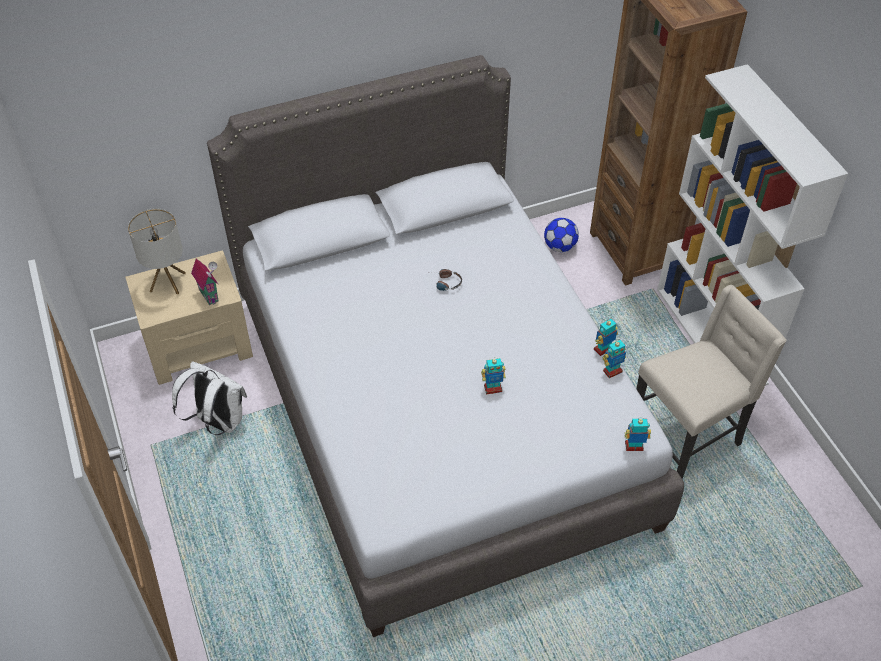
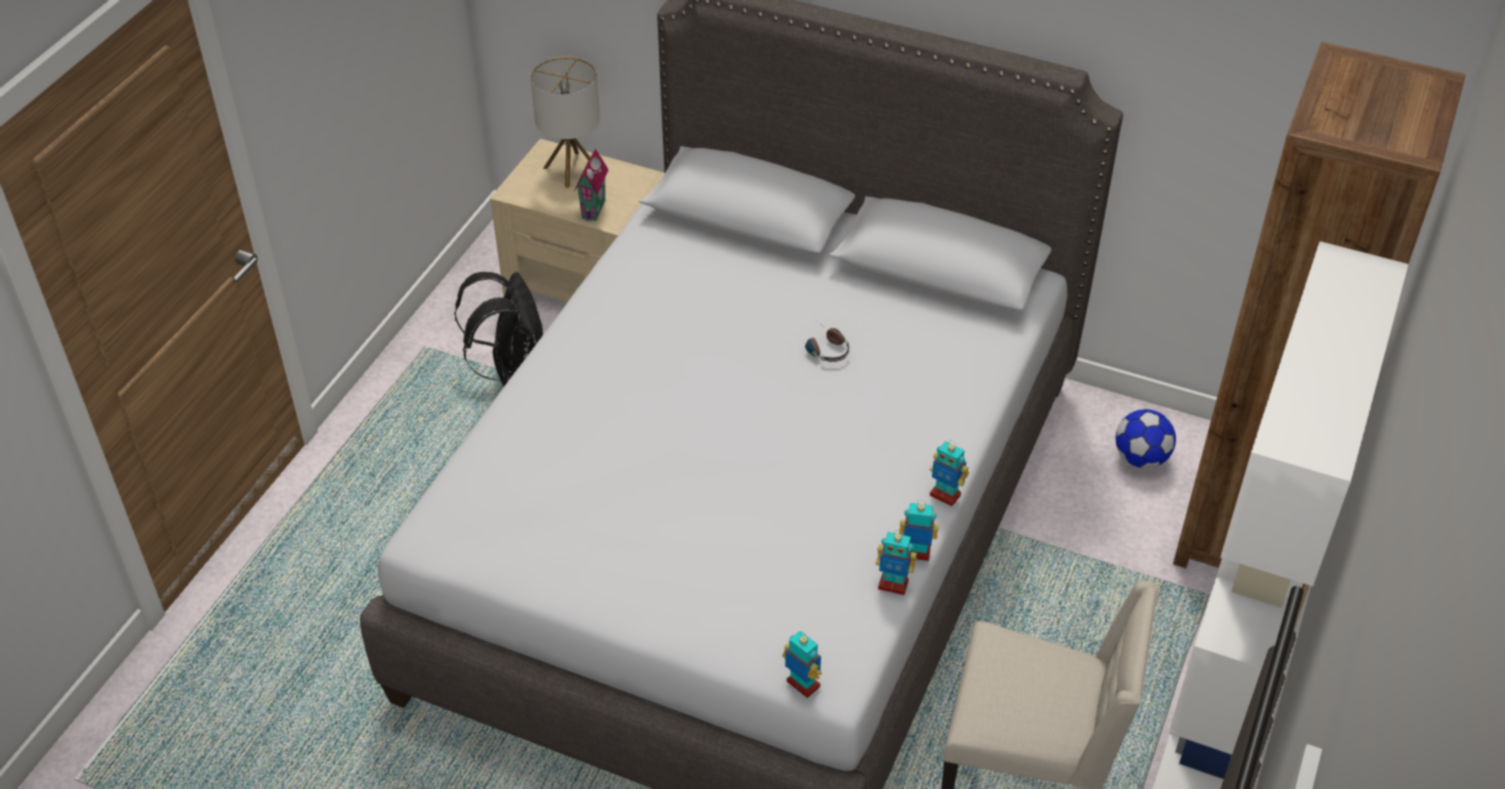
camera: 45 degrees right, 5 degrees down
(218, 422) = (512, 371): white backpack -> black backpack
(492, 388) = (726, 496): toy robot -> toy robot (945, 495)

